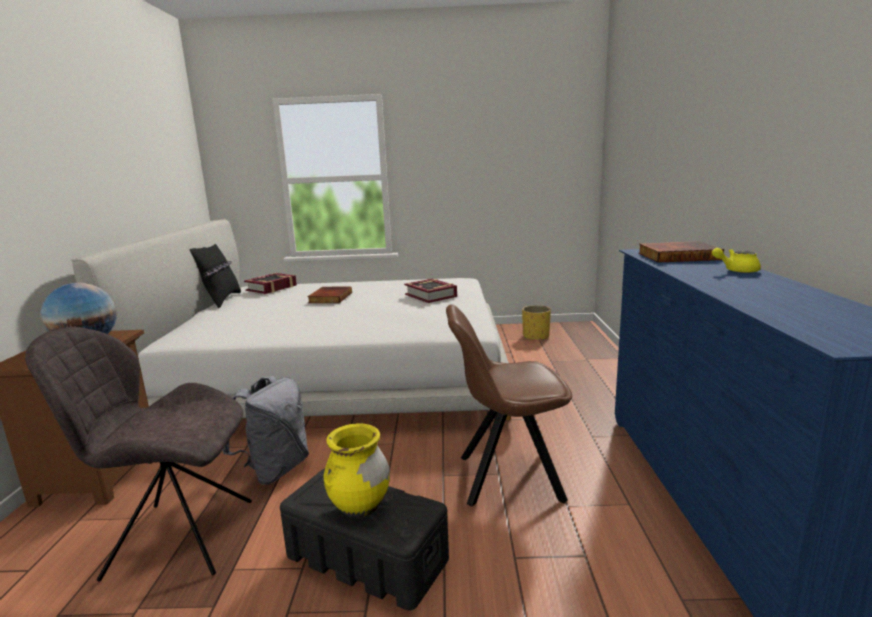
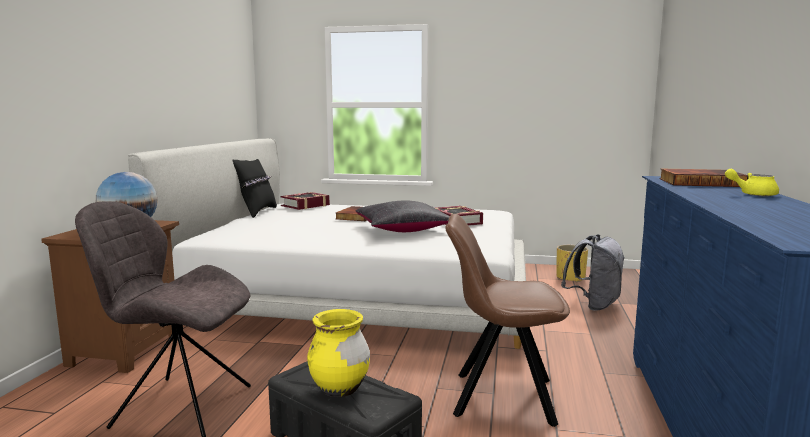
camera: 10 degrees right, 5 degrees down
(275, 469) = (278, 364): grey backpack -> grey backpack (593, 305)
(381, 310) = (403, 229): none -> black pillow

